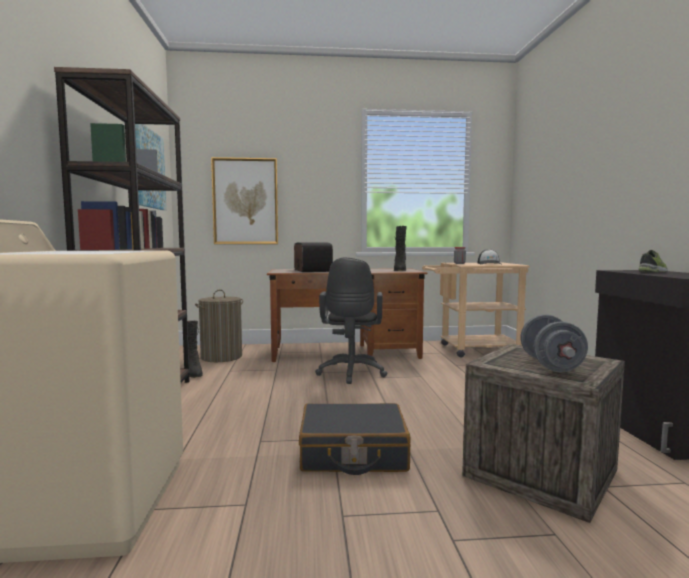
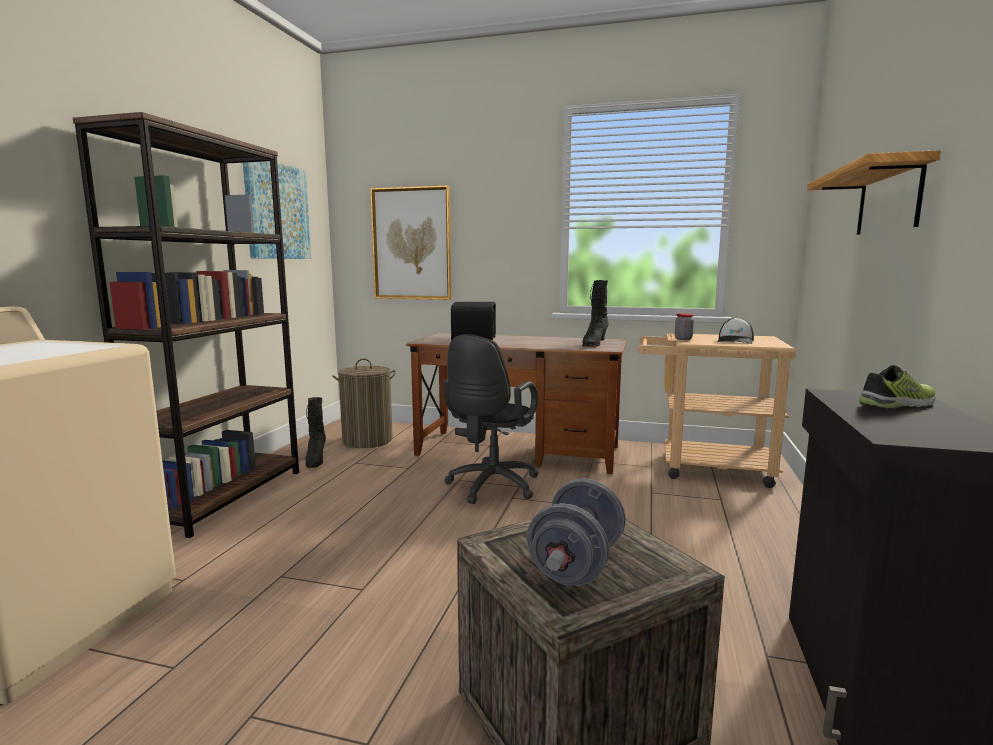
camera: 20 degrees right, 5 degrees up
(353, 453) = (361, 619): black suitcase -> none
(596, 171) = (888, 200): none -> shelf

